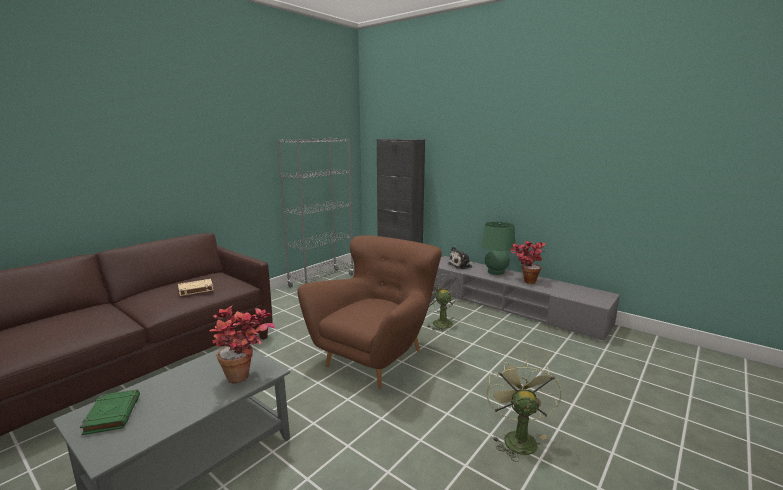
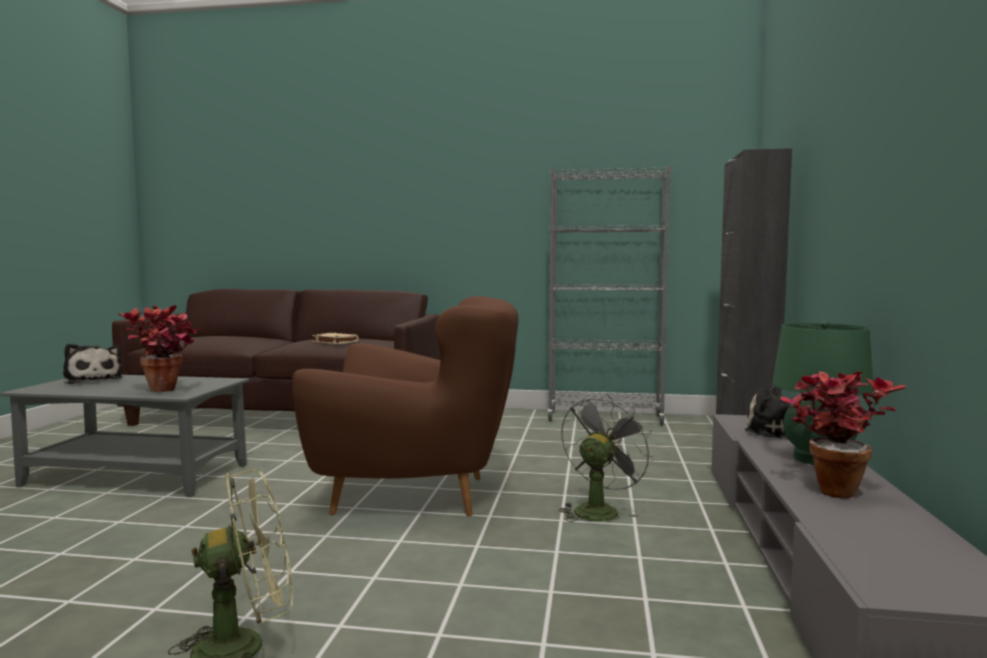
camera: 60 degrees right, 10 degrees down
(112, 414) = (92, 380): green book -> plush toy

